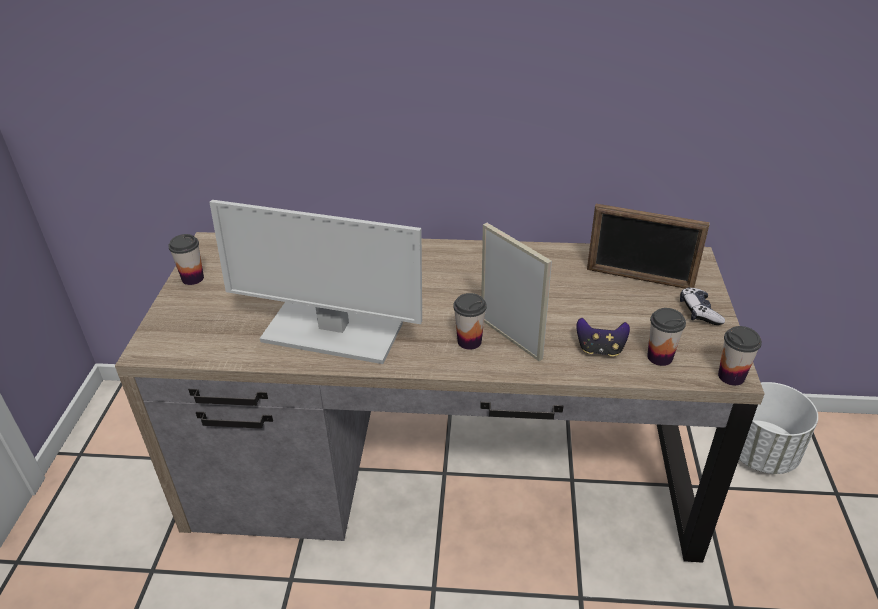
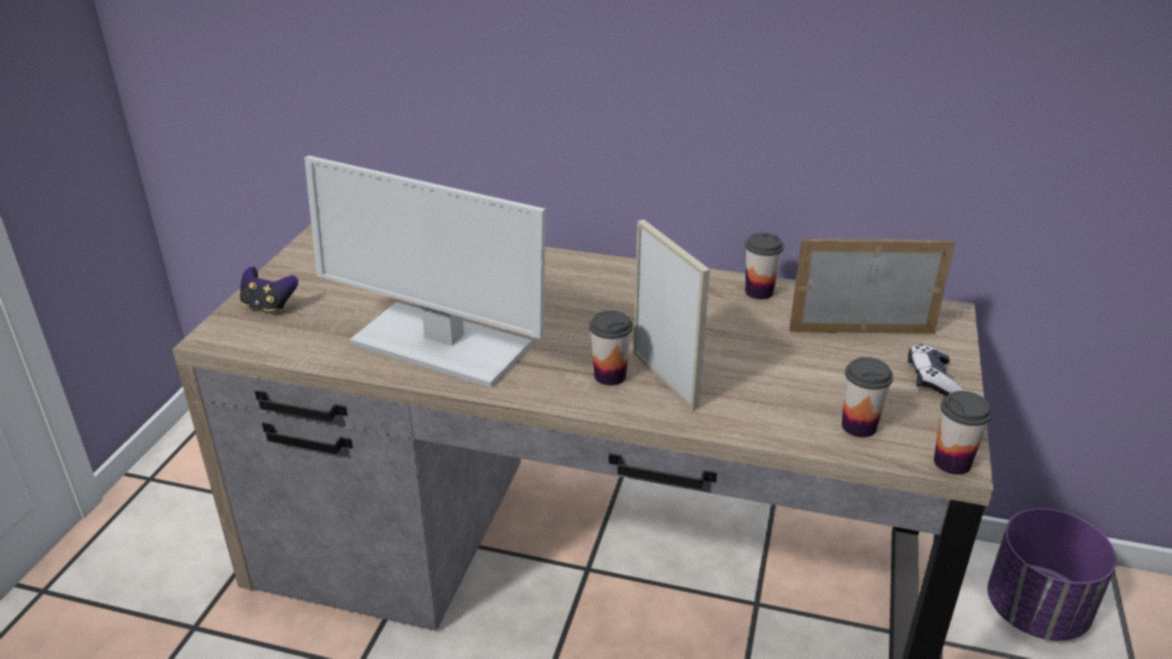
camera: 10 degrees right, 5 degrees down
(193, 278) = (296, 266): cup -> cup (759, 292)
(600, 349) = (779, 407): game controller -> game controller (269, 306)
(639, 279) = (861, 330): picture frame -> picture frame turned 150 degrees clockwise
(762, 453) = (1036, 611): white planter -> purple planter

